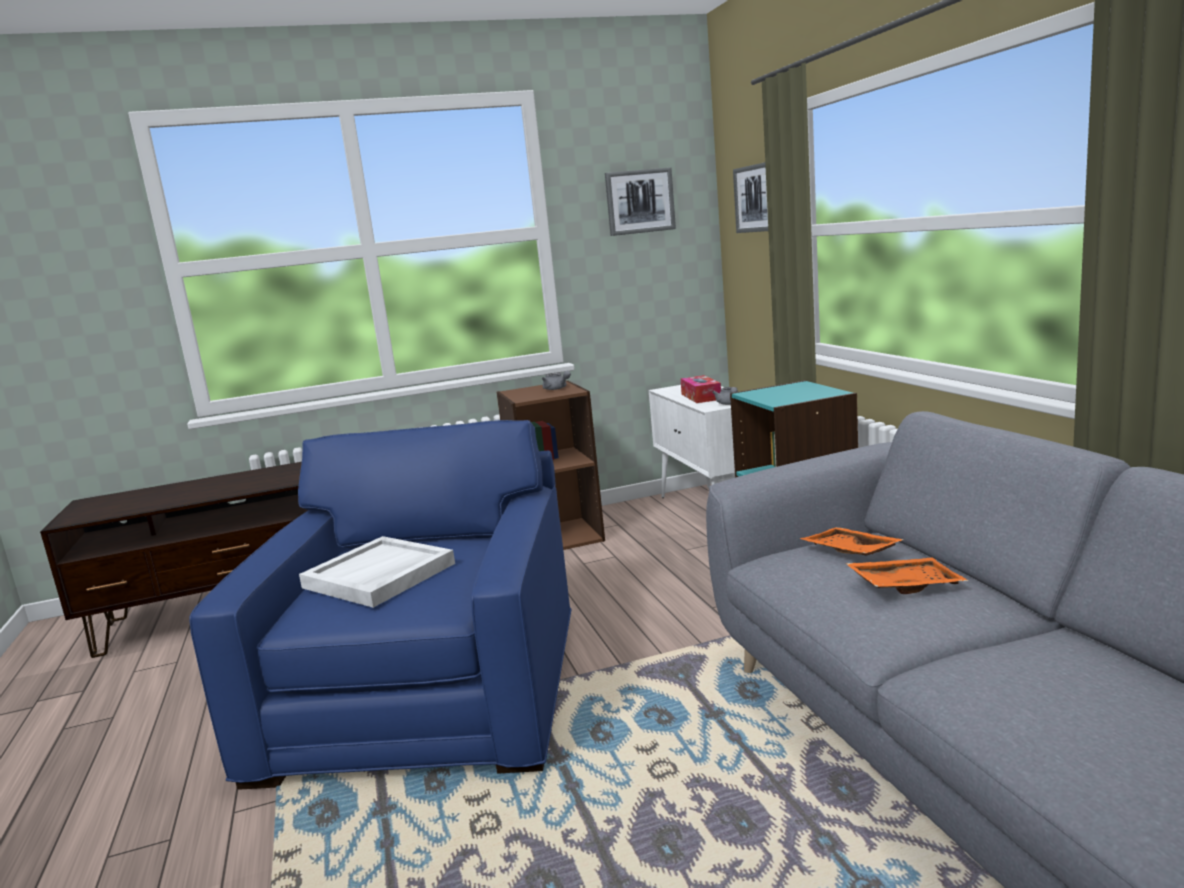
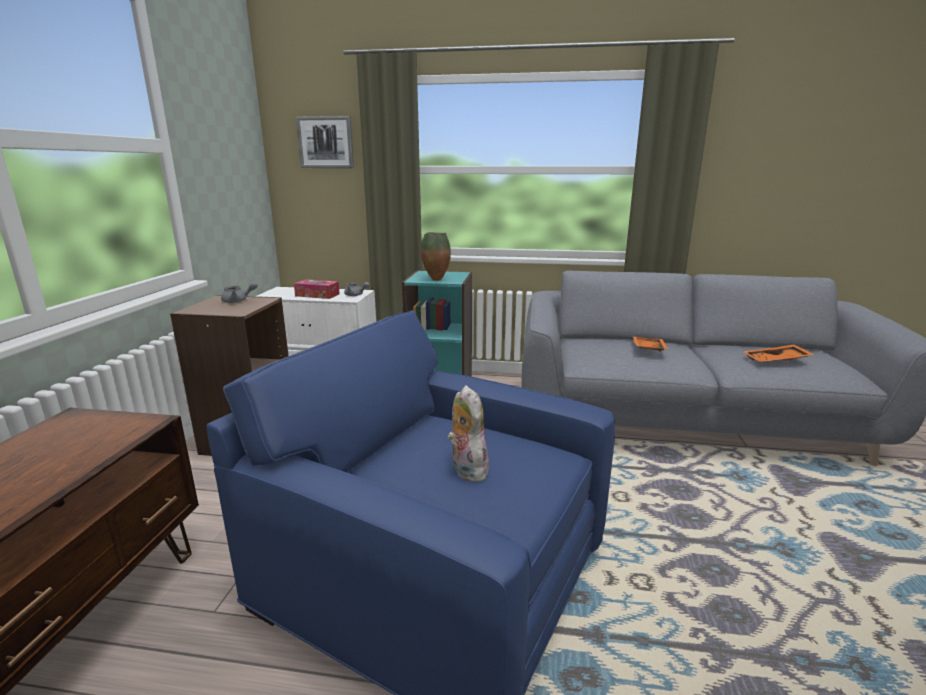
camera: 65 degrees left, 5 degrees up
(379, 576) = (466, 469): white tray -> plush toy
(640, 201) = (224, 130): picture -> none
(769, 396) = (435, 280): none -> vase
(849, 553) = (598, 346): orange tray -> orange tray (776, 361)

